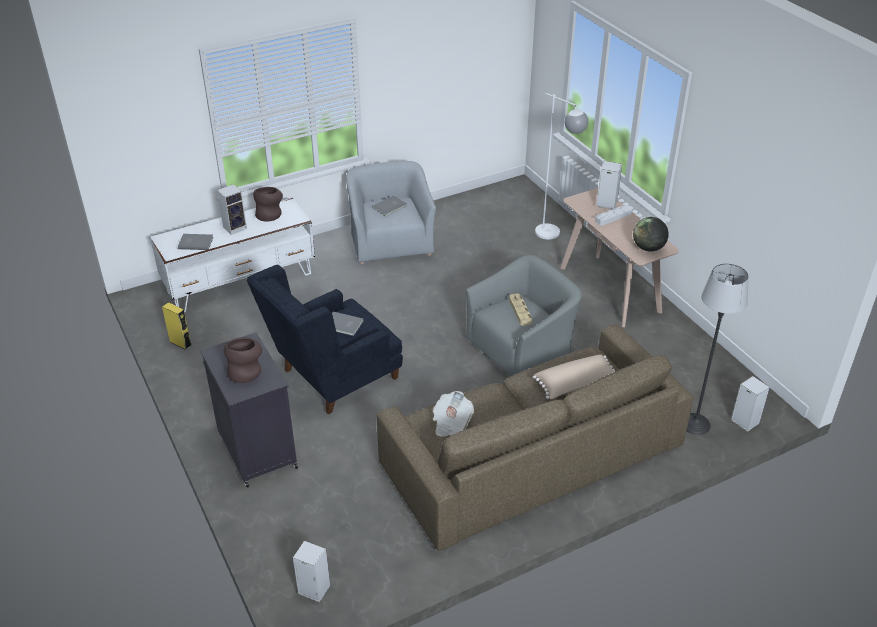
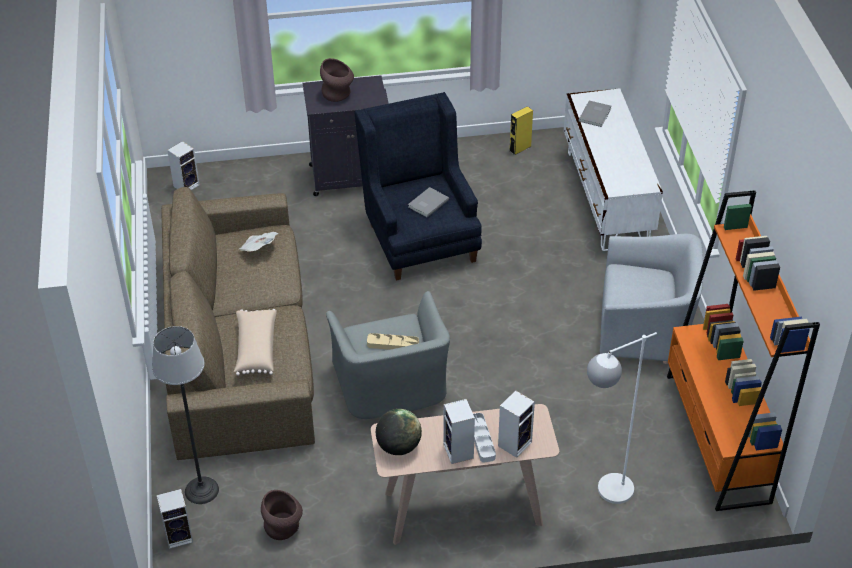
camera: 110 degrees right, 5 degrees up
(235, 227) = (614, 143): speaker -> speaker (459, 452)
(269, 214) = (632, 170): brown vase -> brown vase (284, 528)
(390, 207) = (648, 290): grey book -> none
(478, 201) = (717, 438): none -> orange bookcase

